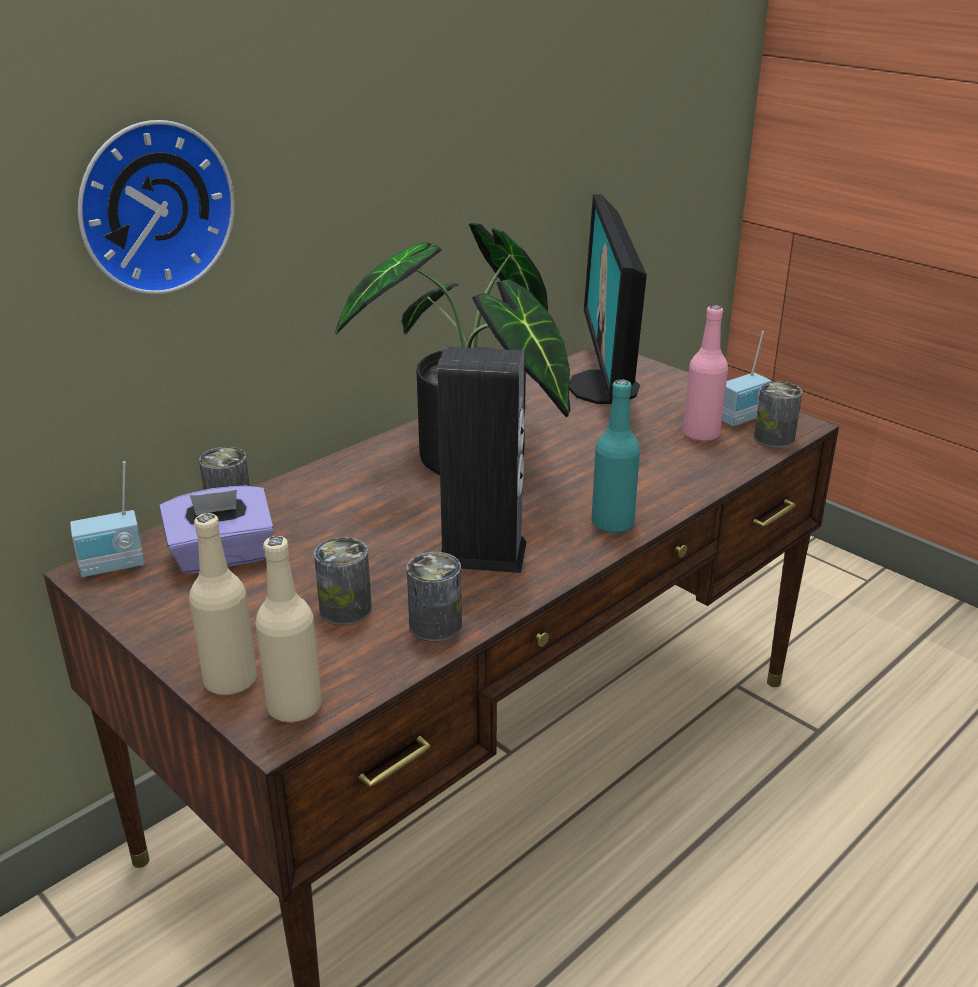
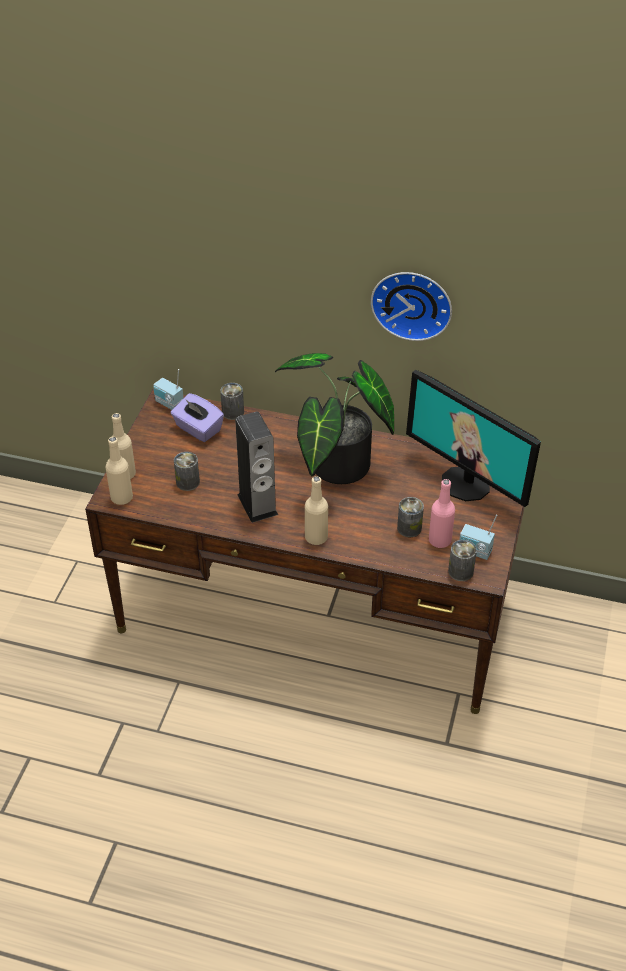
camera: 60 degrees right, 15 degrees up
(152, 206) = (227, 278): wall clock -> wall clock (412, 302)
(435, 625) = (195, 512): can -> can (409, 528)
(605, 387) = (466, 483): monitor -> monitor turned 105 degrees counterclockwise
(612, 524) = (316, 537): turquoise bottle -> beige bottle

